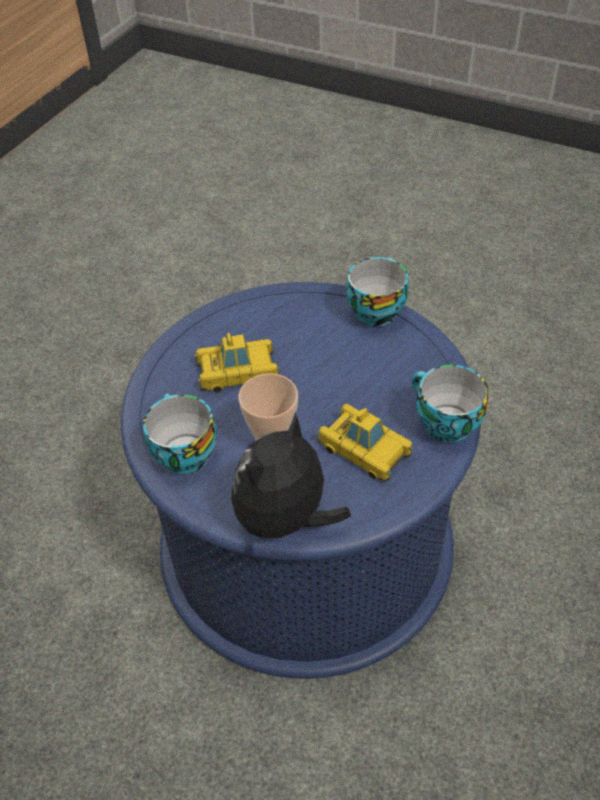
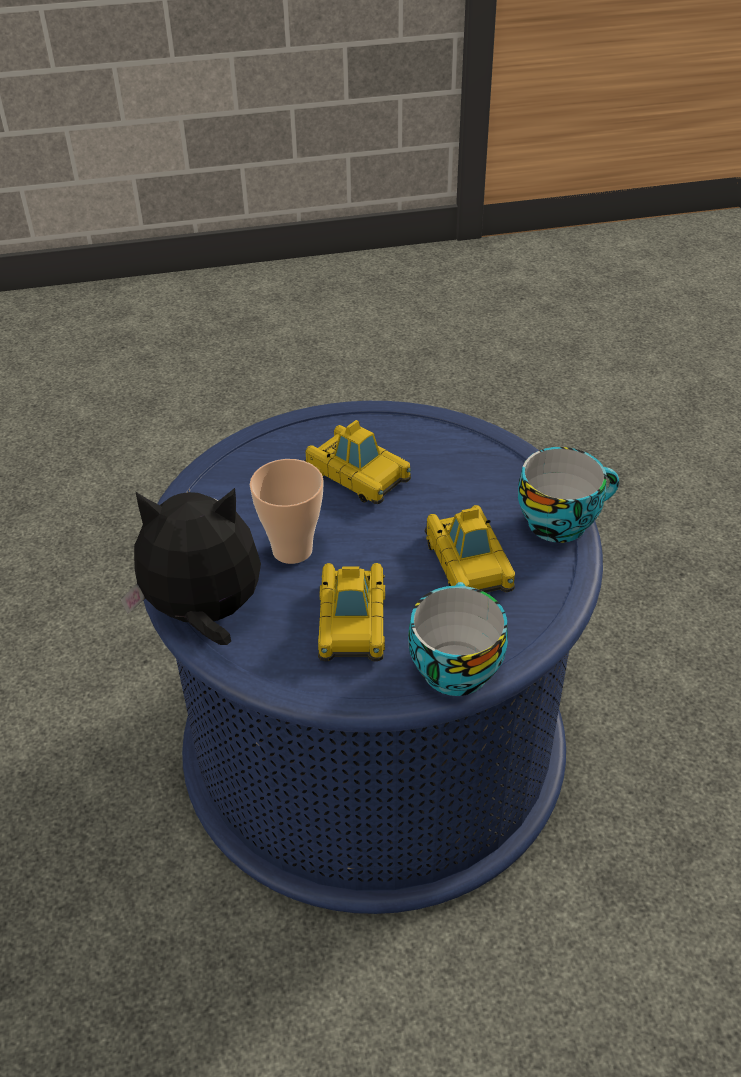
camera: 50 degrees right, 5 degrees down
(182, 453) = (218, 497): cup -> none
(368, 369) = (468, 563): none -> toy car

